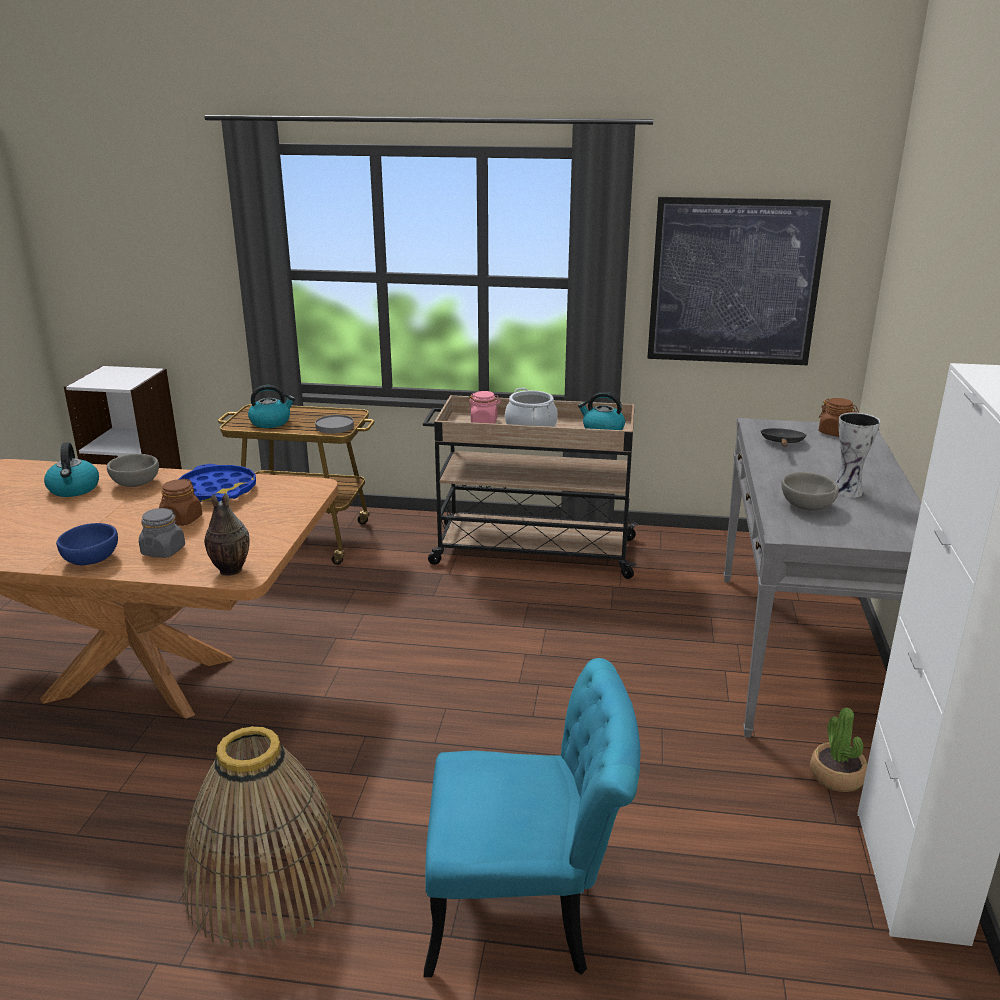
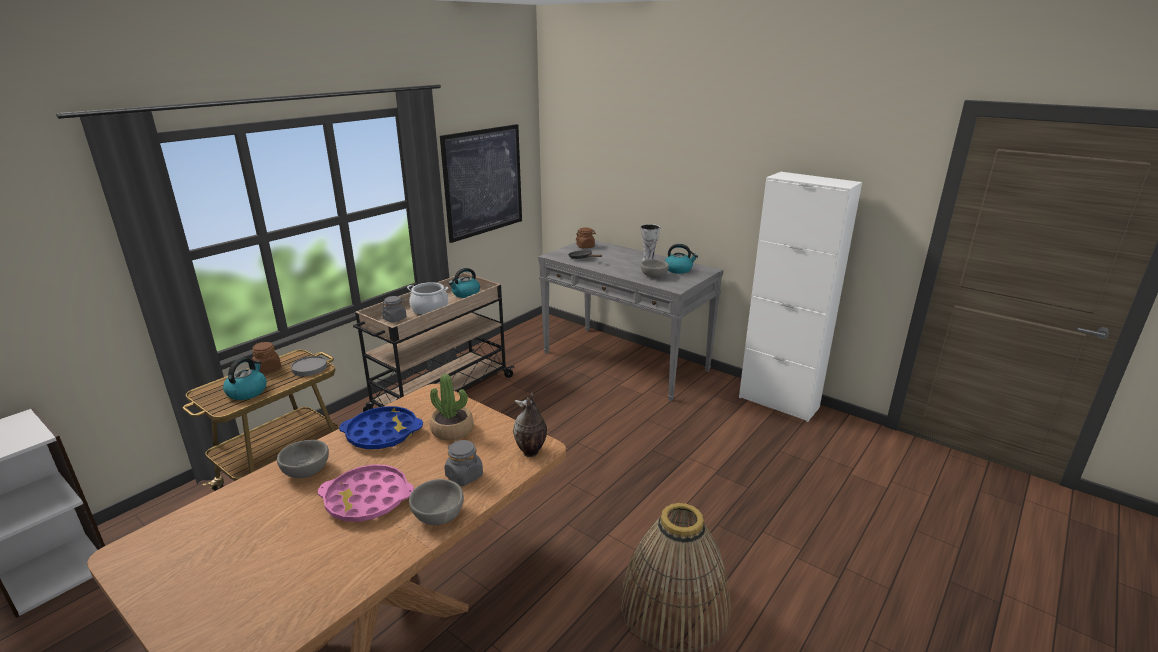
camera: 60 degrees left, 0 degrees up
(74, 489) = (266, 508): kettle -> kettle (678, 269)
(93, 559) = (439, 514): blue bowl -> grey bowl
(104, 521) = (367, 499): none -> pink tray
(181, 520) = (416, 459): brown jar -> brown jar (268, 369)
(484, 421) = (395, 319): pink jar -> grey jar
(528, 910) = (749, 509): turquoise chair -> none
(837, 776) = (713, 391): potted plant -> potted plant (452, 430)

